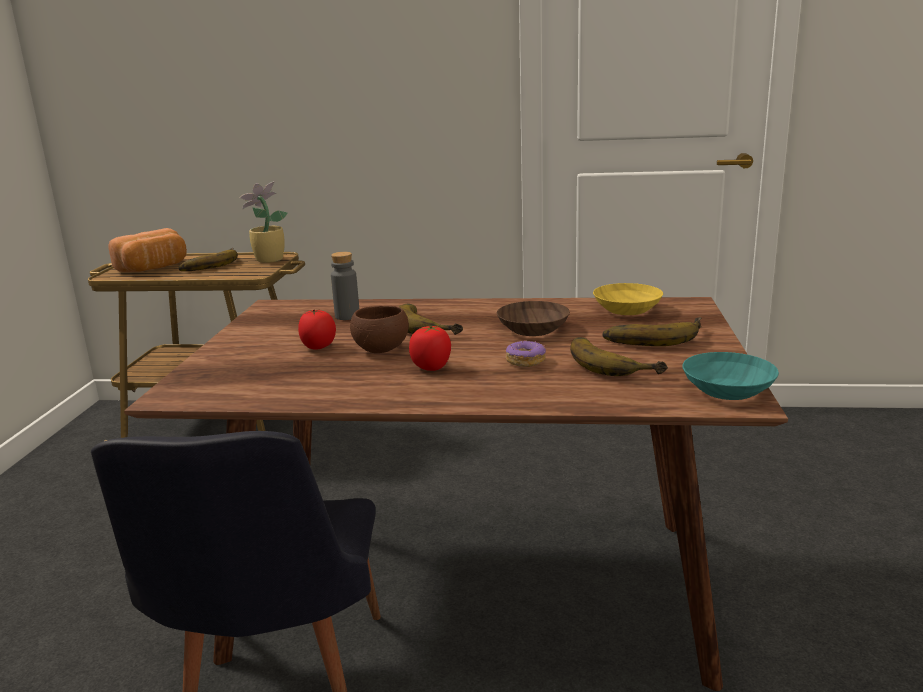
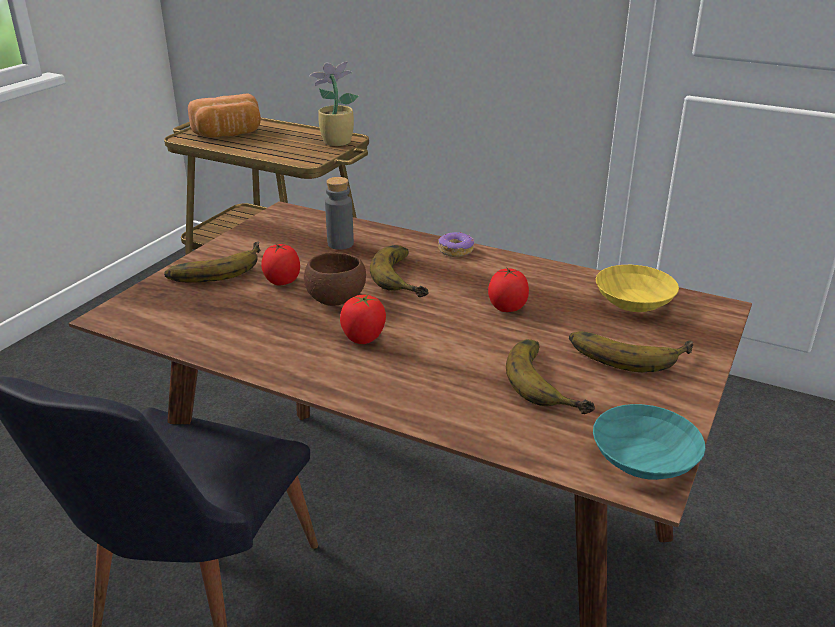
camera: 20 degrees right, 10 degrees up
(208, 264) = (278, 138): banana -> banana (214, 268)
(525, 361) = (461, 353): donut -> donut (455, 250)
(534, 330) = (506, 309): brown bowl -> tomato

